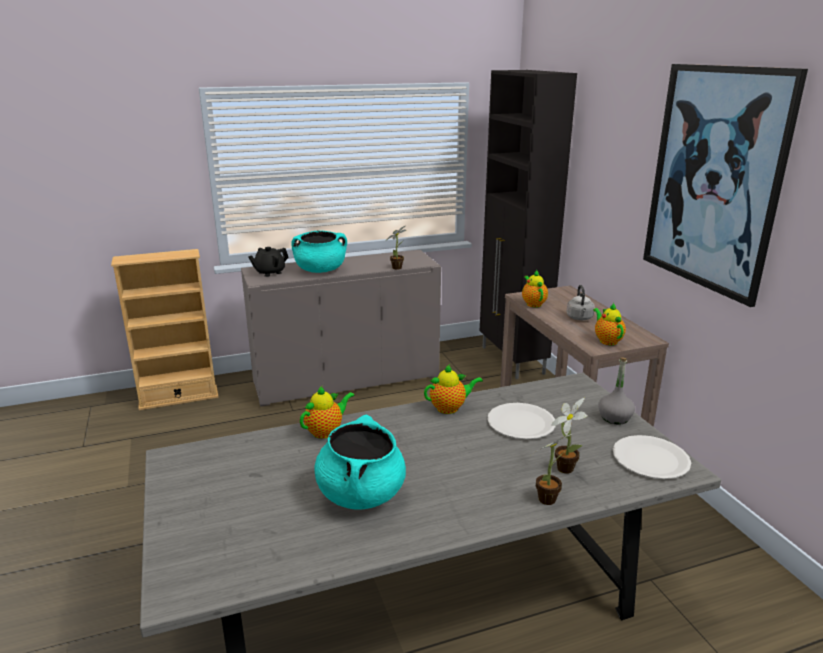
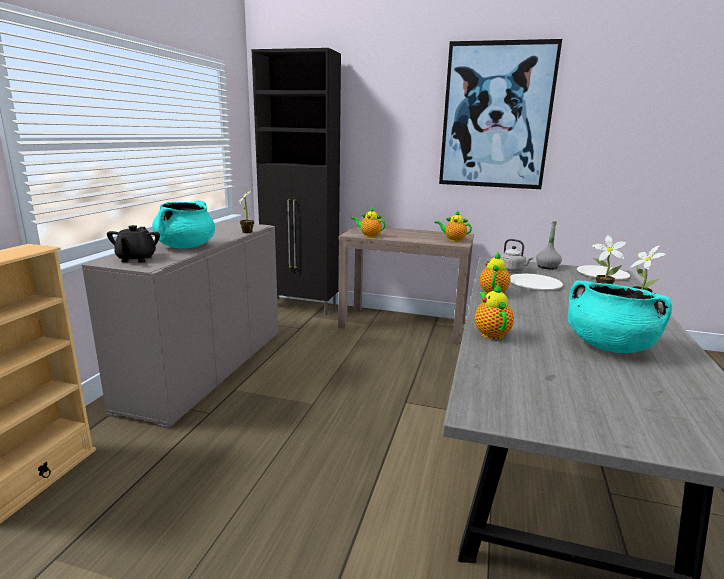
camera: 55 degrees left, 5 degrees down
(580, 318) = (411, 235): grey kettle -> grey kettle (513, 270)

